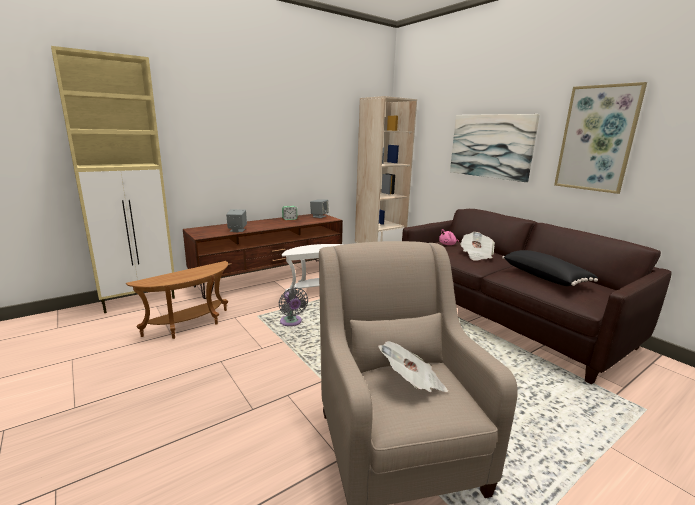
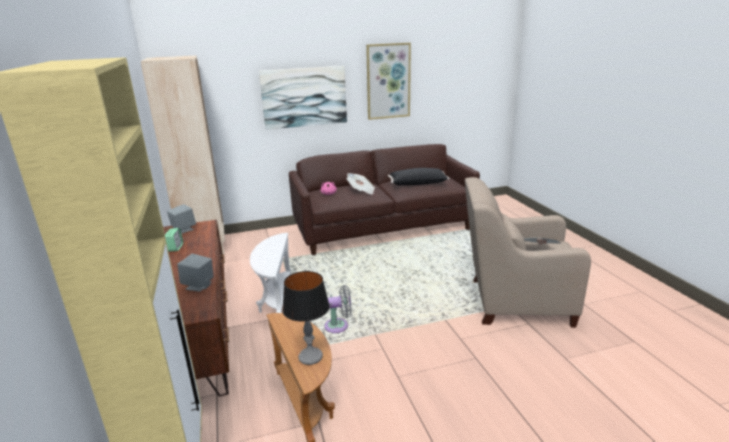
camera: 70 degrees left, 5 degrees up
(167, 279) = (310, 357): none -> table lamp

